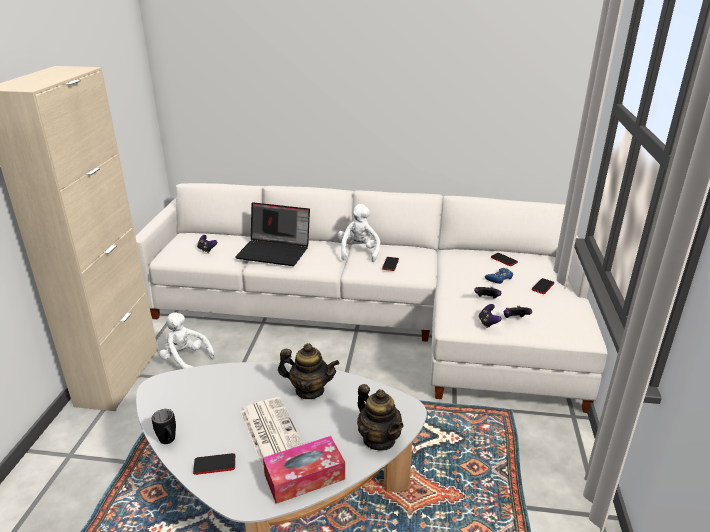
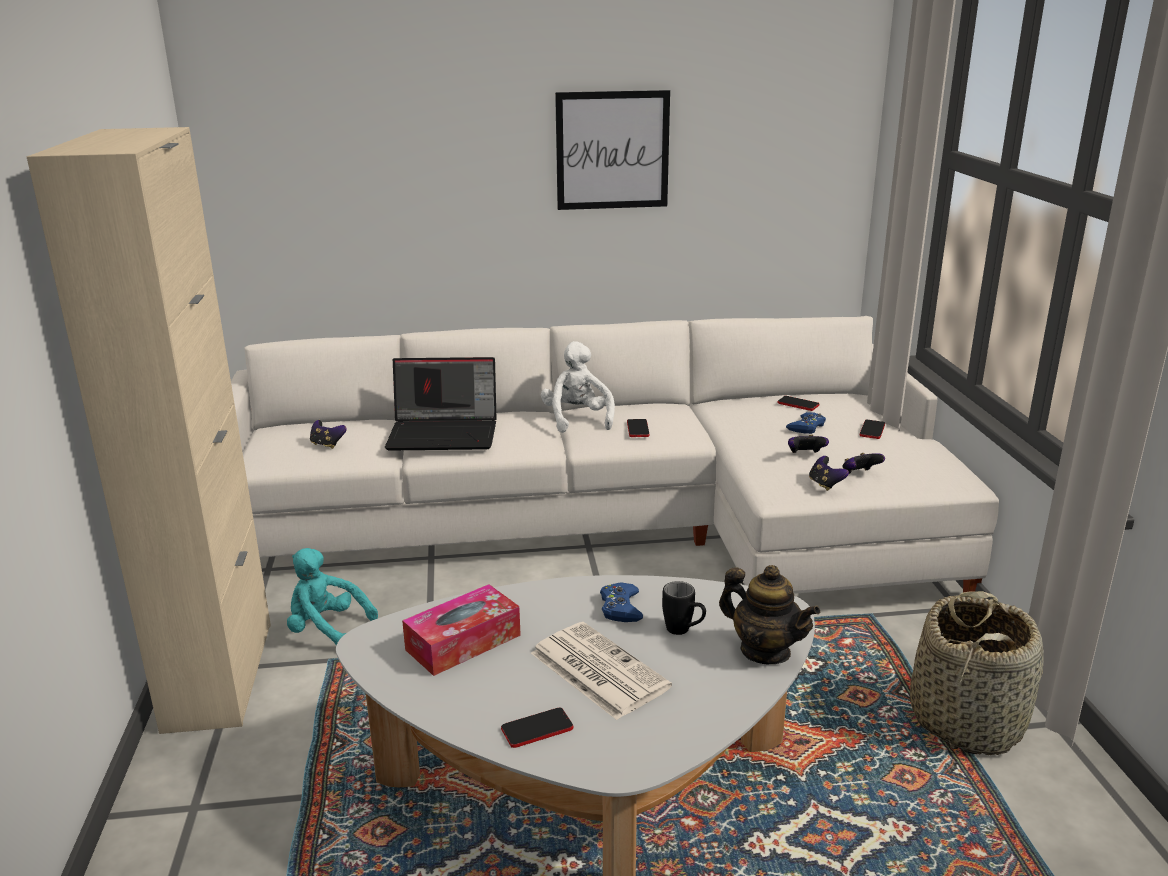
camera: 15 degrees left, 5 degrees down
(169, 442) = (441, 713): black mug -> black mug (684, 631)
(185, 359) = (327, 630): white plush toy -> turquoise plush toy
(304, 477) = (687, 718): tissue box -> tissue box (463, 642)
(309, 390) = (620, 608): teapot -> blue game controller
(403, 81) = (612, 150): none -> picture
(538, 500) = (967, 720): none -> basket

